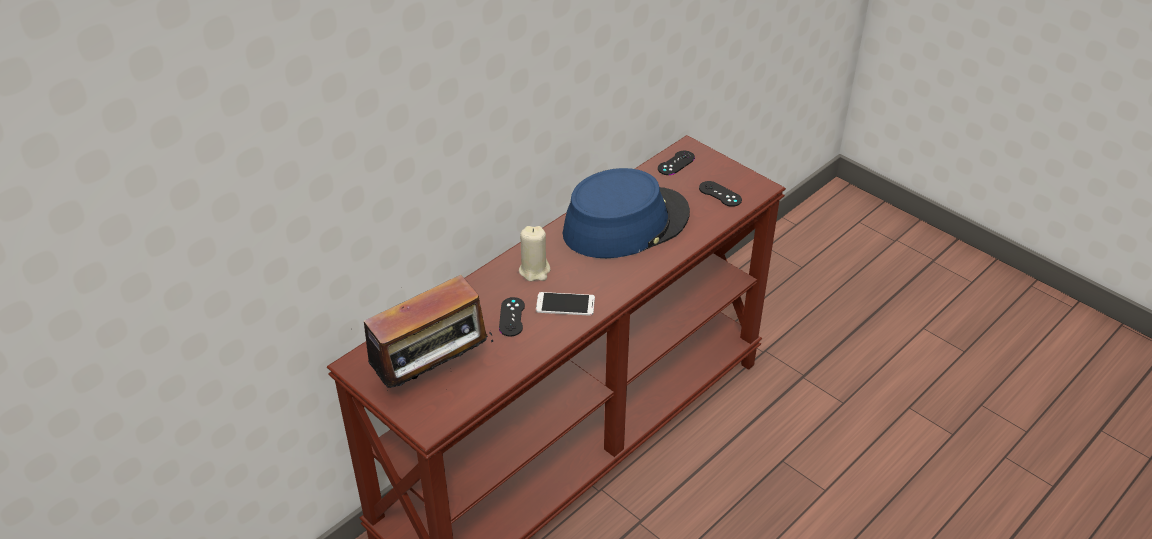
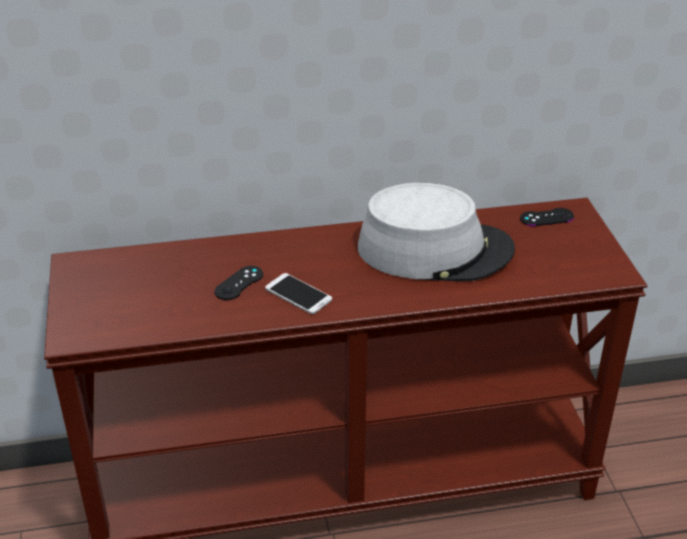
camera: 35 degrees right, 5 degrees down
(433, 375) = (120, 299): radio -> none
(534, 270) = (303, 254): beige candle -> none
(625, 223) = (435, 250): blue hat -> grey hat
(720, 194) = (564, 262): black game controller -> none

